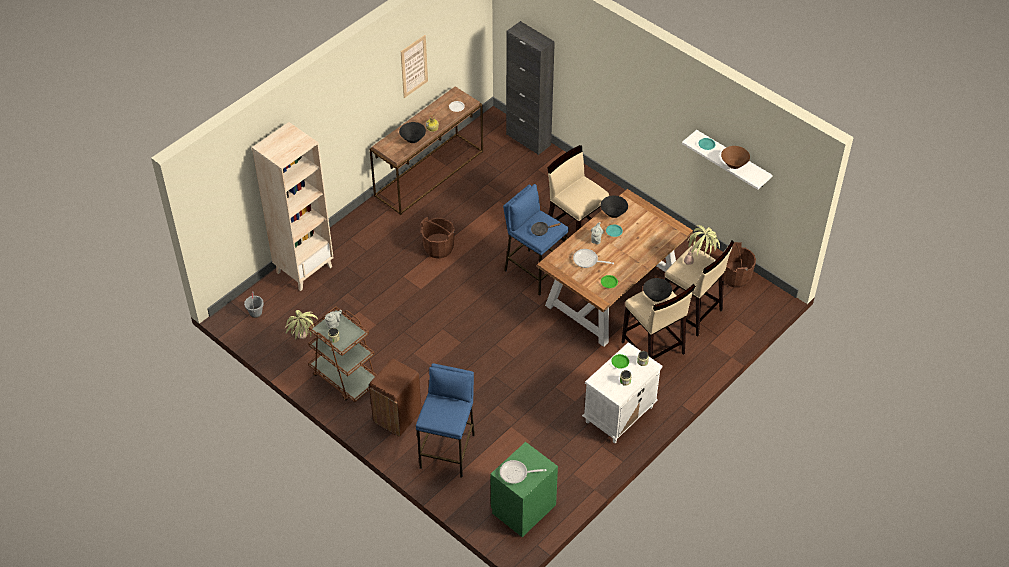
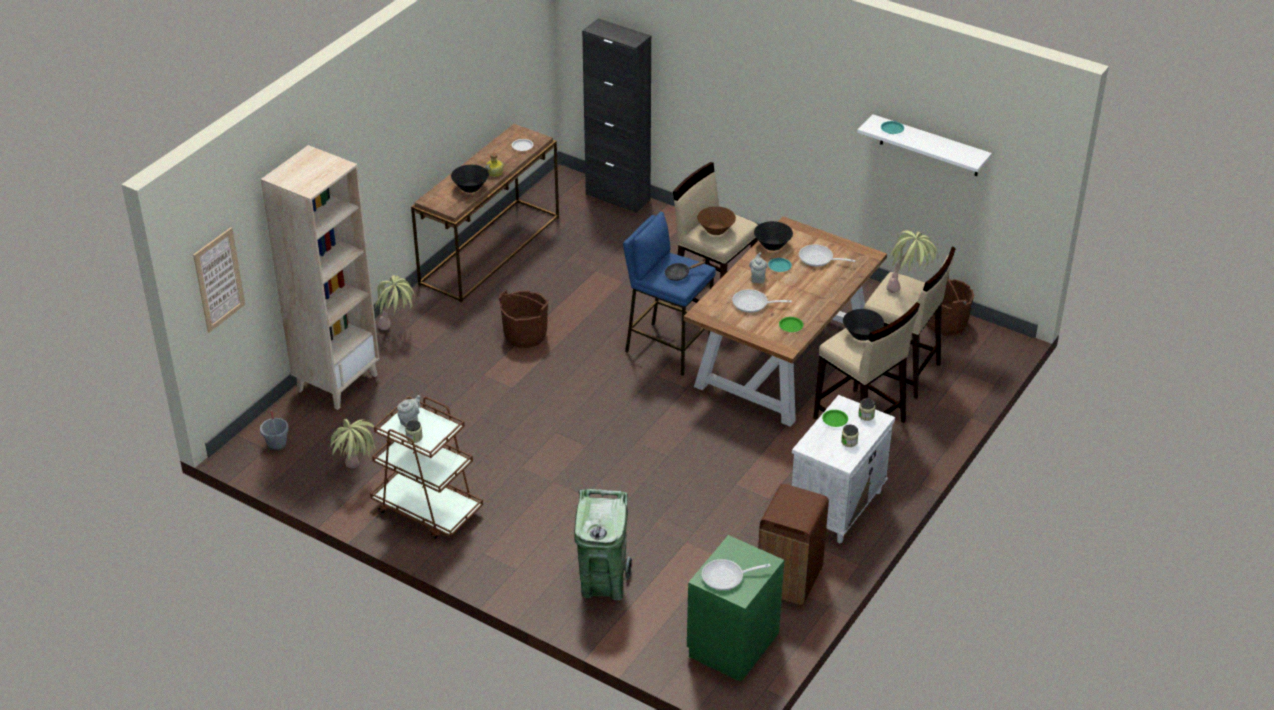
camera: 10 degrees left, 10 degrees down
(352, 233) = (398, 331): none -> potted plant
(397, 417) = (516, 551): brown trash can -> brown trash can (788, 580)
(414, 66) = (462, 84): picture -> picture (219, 280)
(448, 451) = (603, 584): blue stool -> green trash can
(643, 229) = (819, 259): none -> frying pan
(734, 164) = (936, 146): brown bowl -> brown bowl (716, 230)

